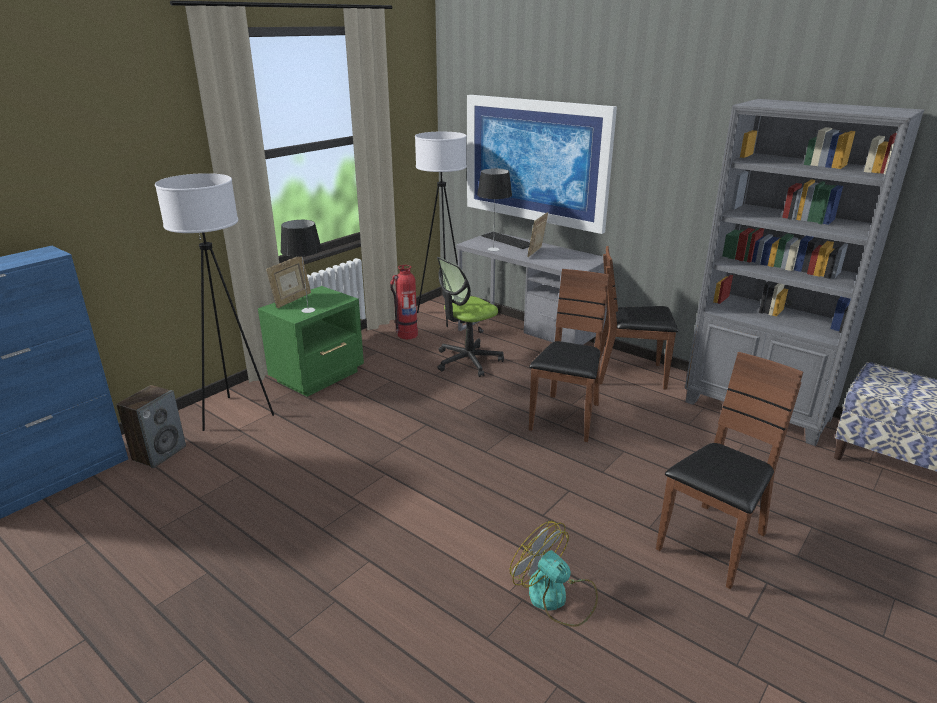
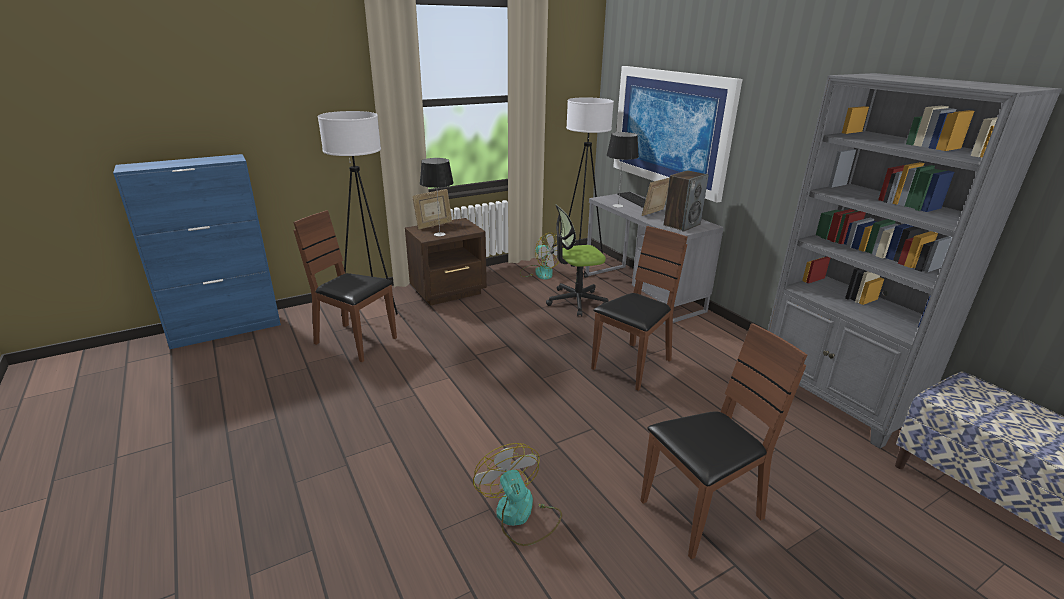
camera: 20 degrees right, 0 degrees up
(159, 453) = (302, 325): speaker -> speaker (681, 225)
(319, 376) = (449, 292): green nightstand -> brown nightstand
(407, 335) = (539, 272): fire extinguisher -> fan
(630, 375) = (719, 341): brown chair -> brown chair (355, 342)

